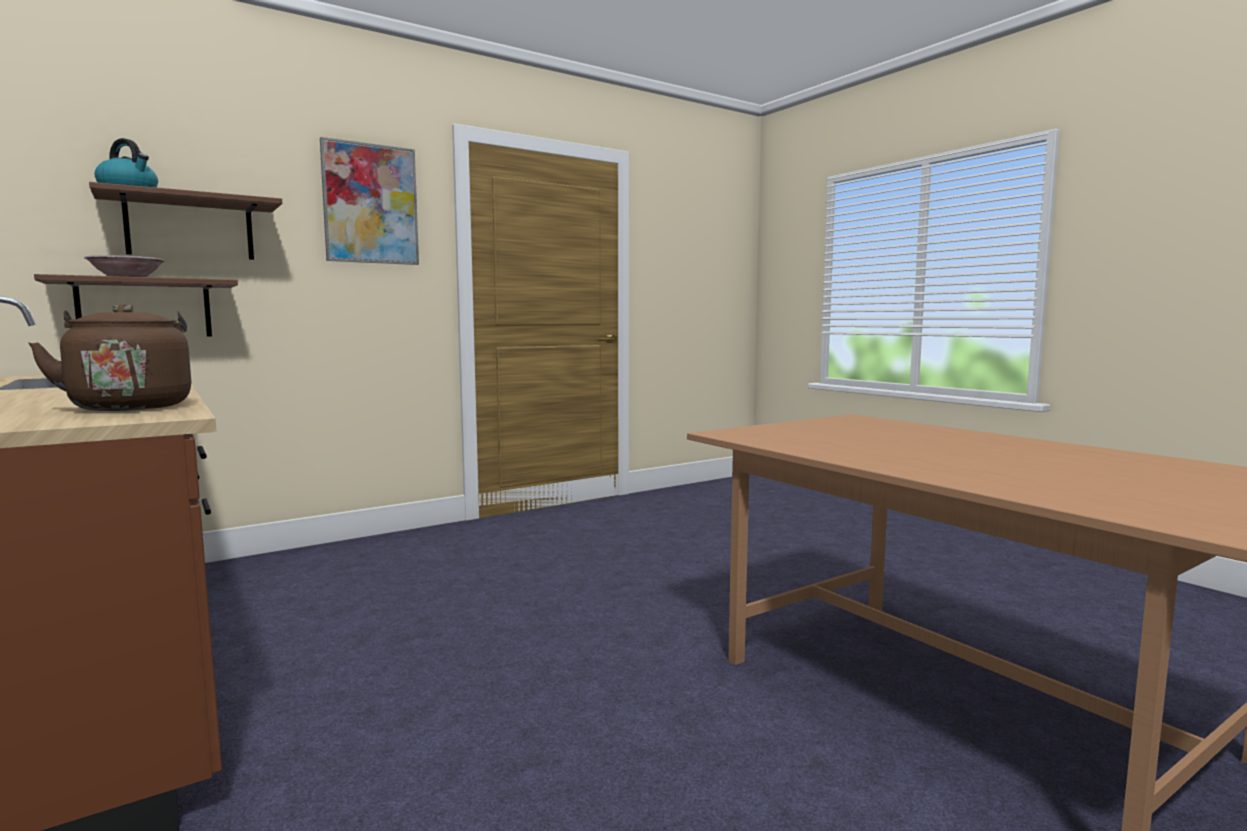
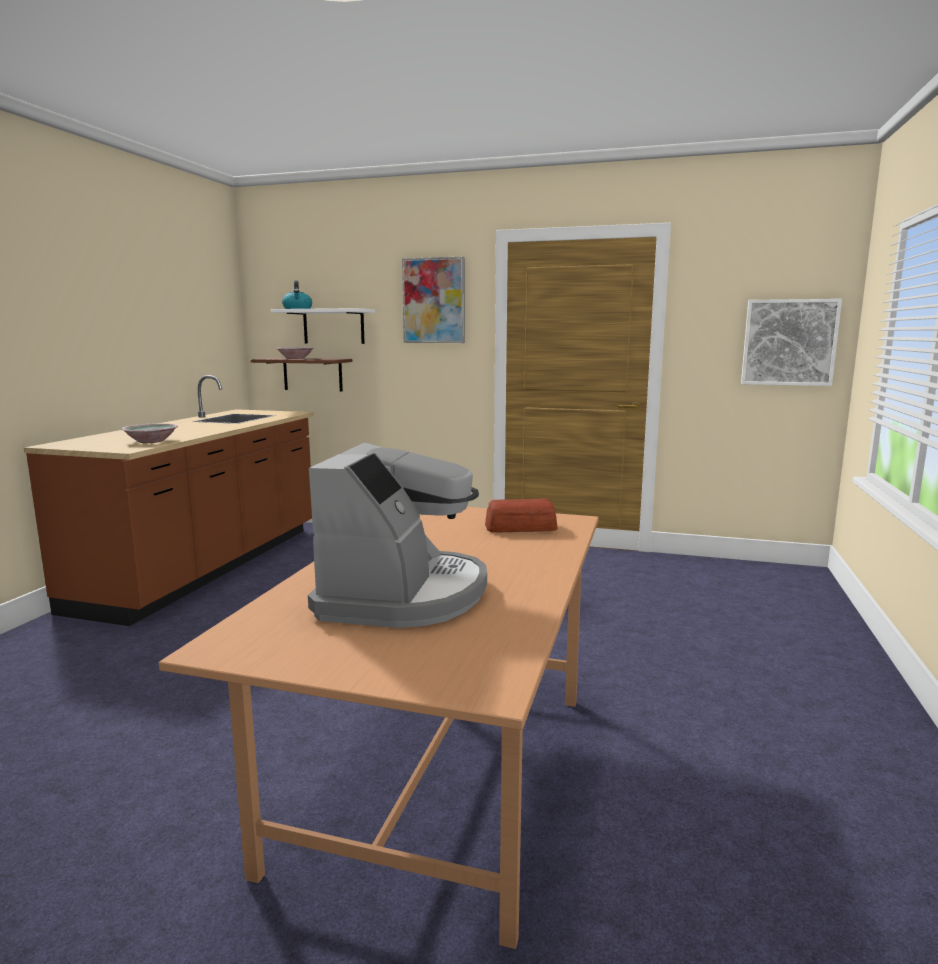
camera: 50 degrees right, 5 degrees up
(131, 406) = (152, 441): brown kettle -> bowl
(190, 229) = (333, 326): brown shelf -> white shelf
(718, 276) = (789, 342): none -> picture
(859, 427) = (519, 527): none -> bread
(1065, 470) = (403, 594): none -> coffee machine

